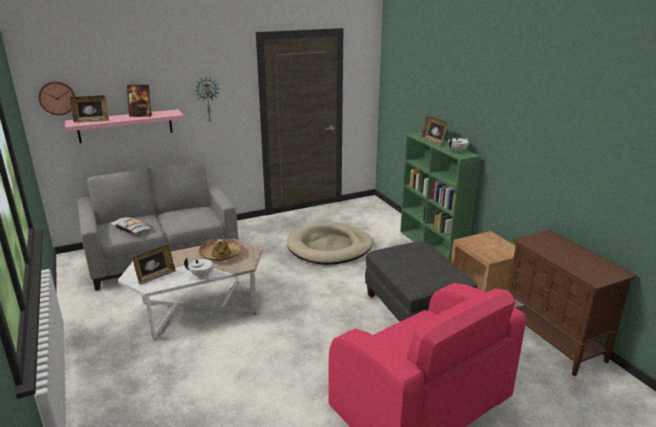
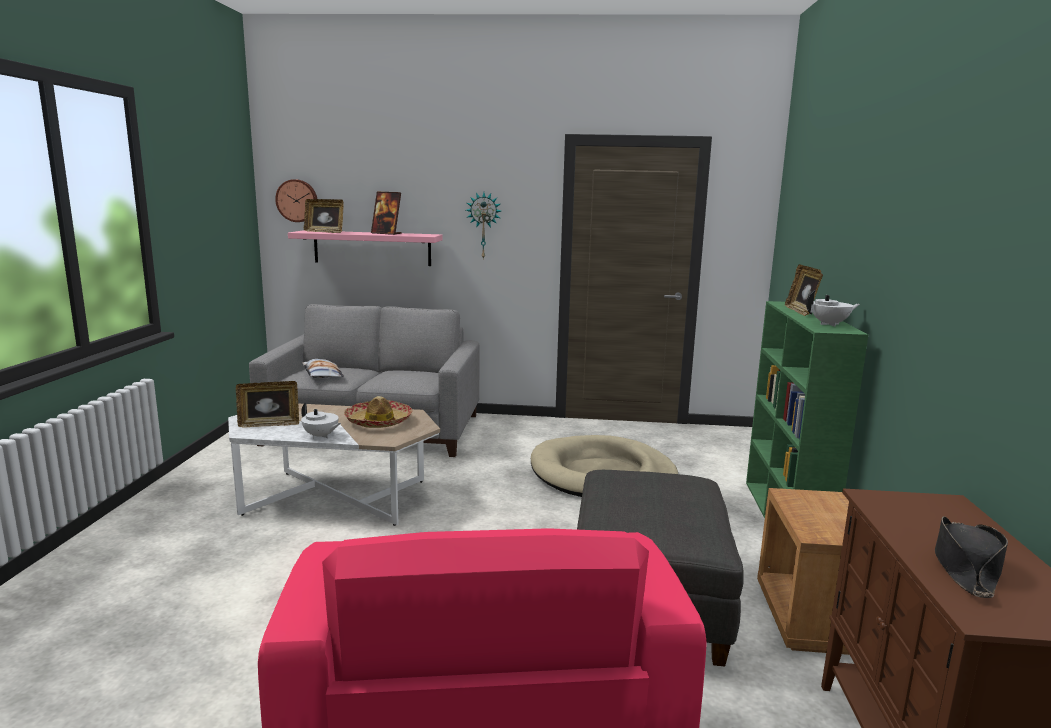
camera: 30 degrees right, 10 degrees down
(577, 262) = (965, 566): none -> black hat

